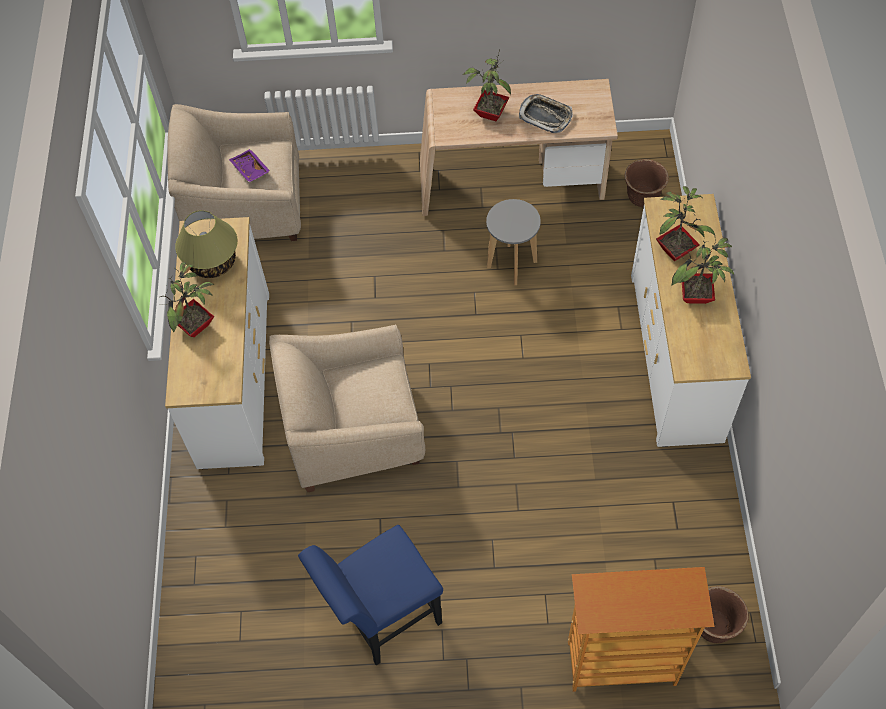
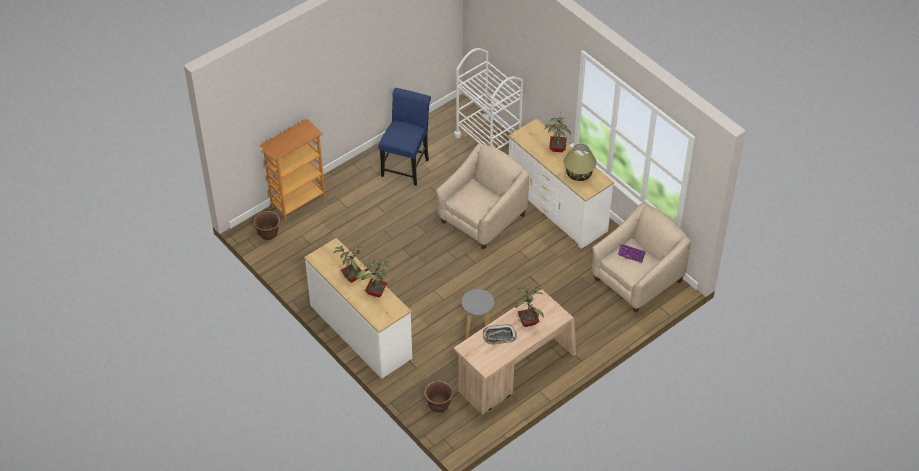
camera: 140 degrees right, 10 degrees down
(211, 574) = (488, 141): none -> white cart

